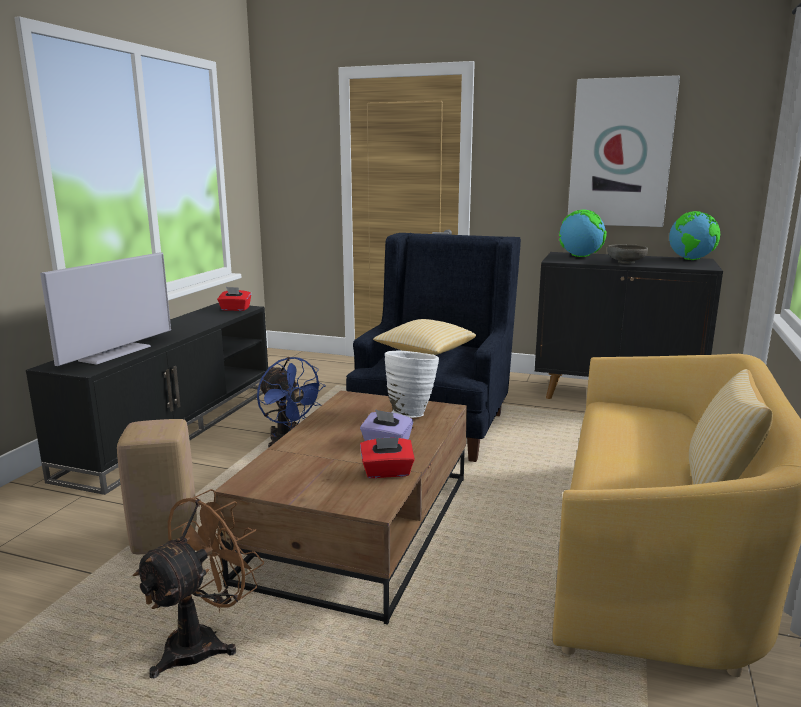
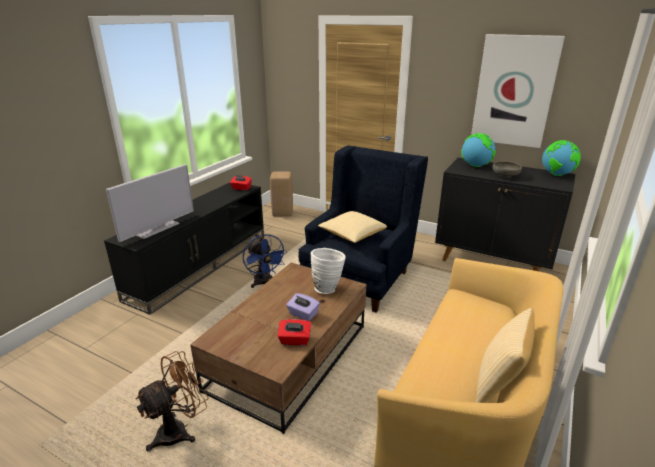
camera: 10 degrees right, 10 degrees up
(164, 539) = (175, 352): beige stool -> beige stool (282, 213)

